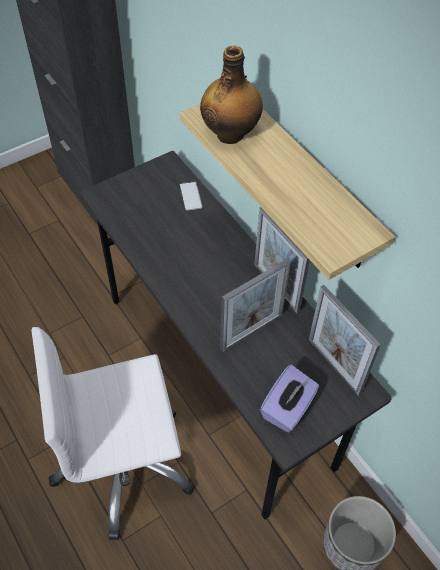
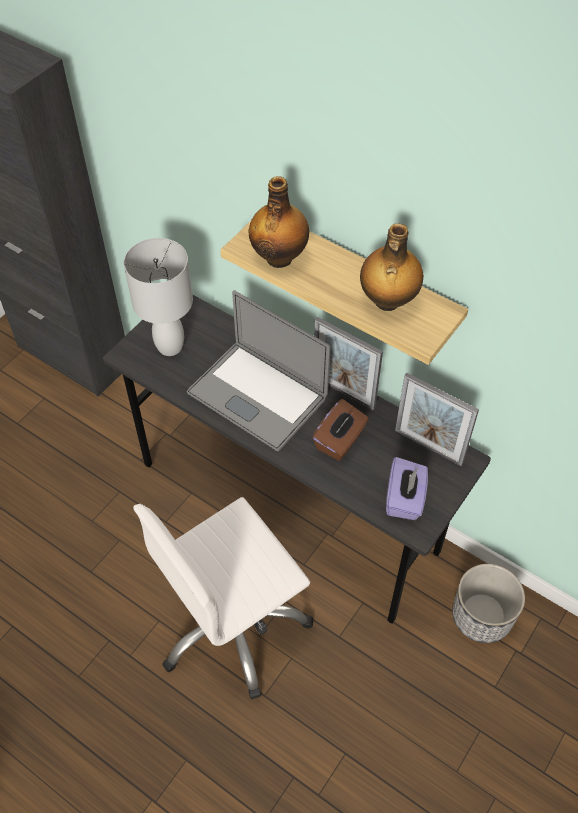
camera: 20 degrees left, 0 degrees up
(140, 200) = (170, 347): none -> white table lamp
(190, 196) = (219, 328): phone -> none
(196, 265) = (257, 395): none -> laptop
(251, 332) = (340, 441): picture frame -> brown tissue box
(314, 204) = (387, 301): none -> bottle

